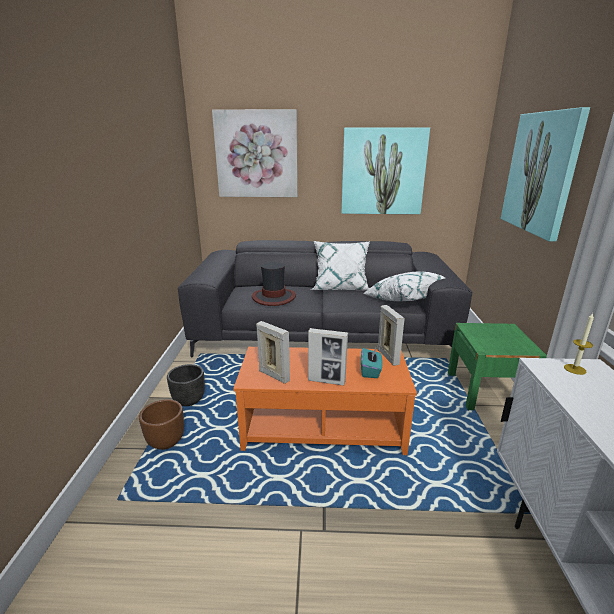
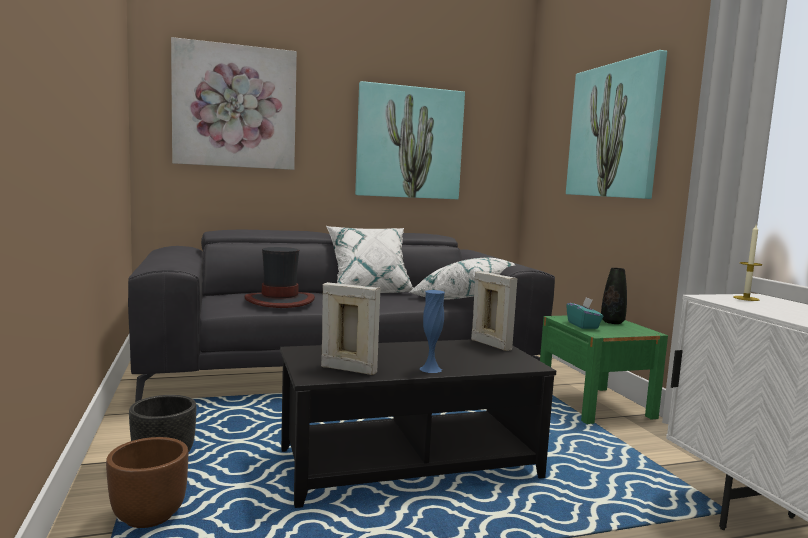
camera: 20 degrees left, 15 degrees down
(323, 426) = (408, 463): orange coffee table -> black coffee table
(326, 381) = (430, 369): picture frame -> blue vase
(370, 371) = (480, 357): turquoise tissue box -> turquoise tissue box (583, 325)
(509, 335) = (612, 322): none -> black vase

